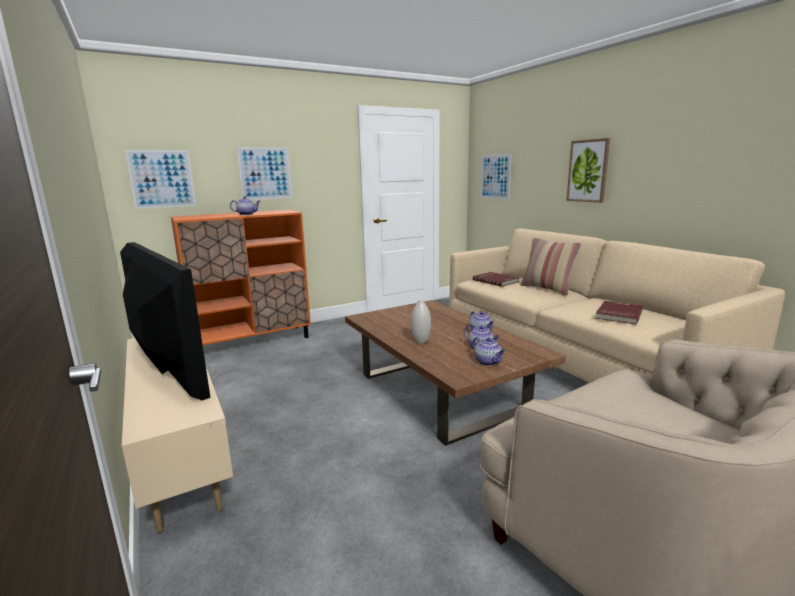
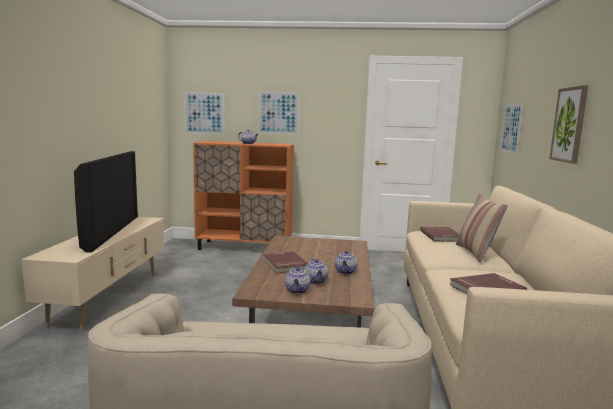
camera: 35 degrees right, 5 degrees down
(421, 341) = (284, 264): white vase -> red book

